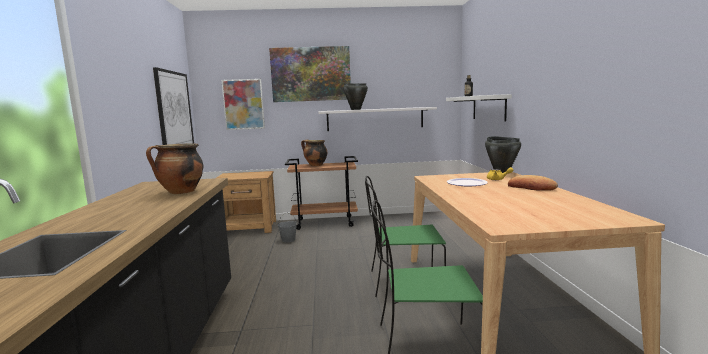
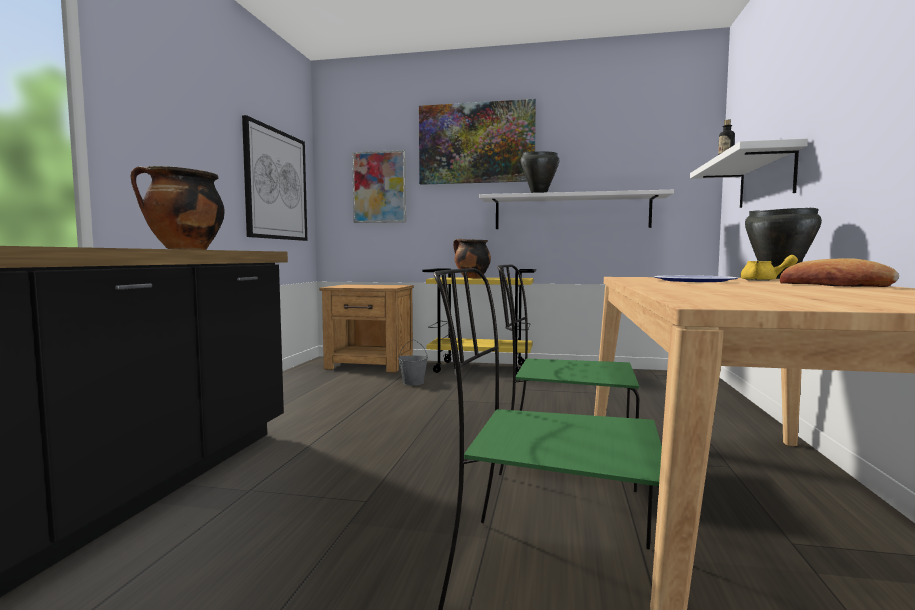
camera: 15 degrees right, 5 degrees down
(325, 223) = (481, 368): brown cart -> yellow cart

